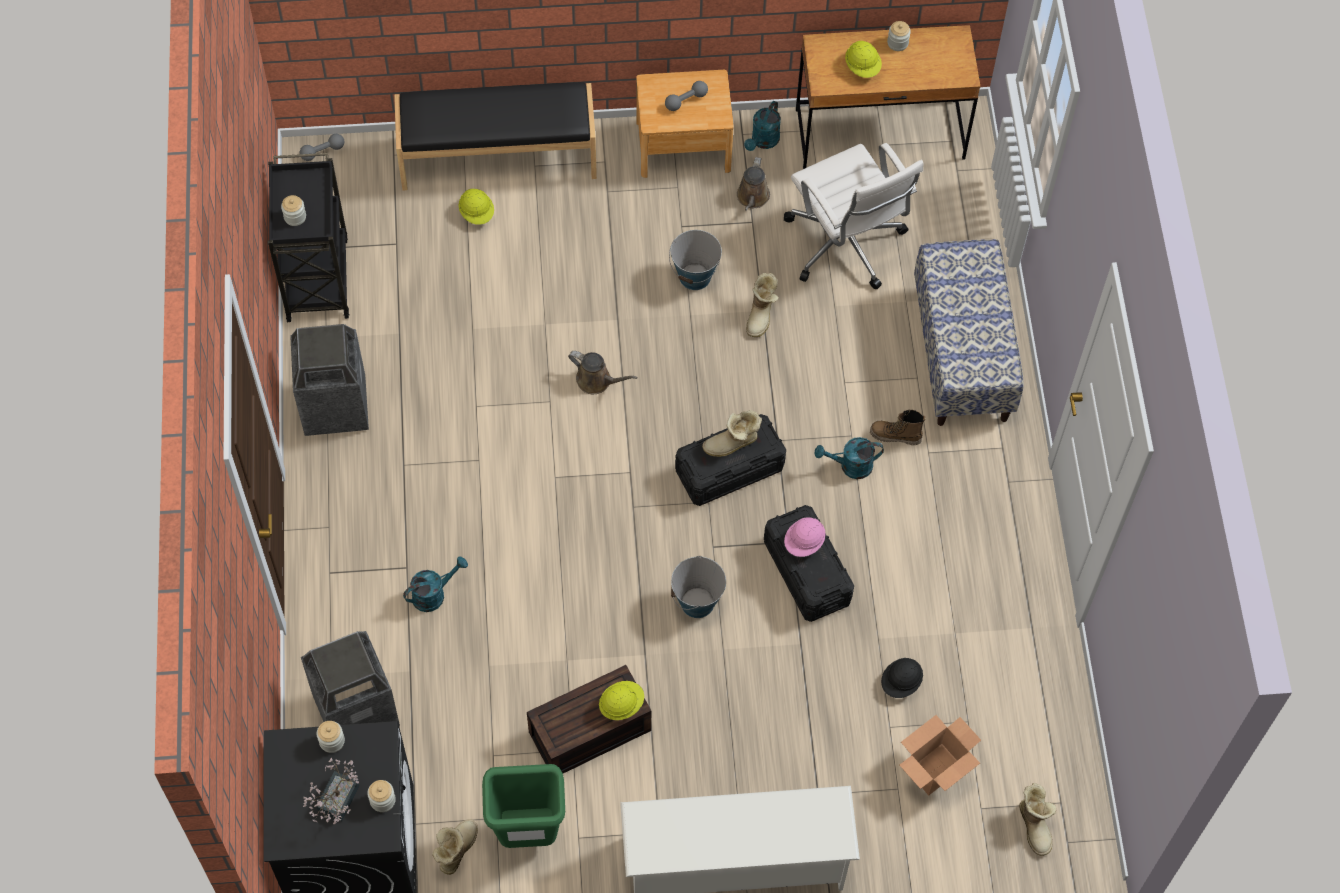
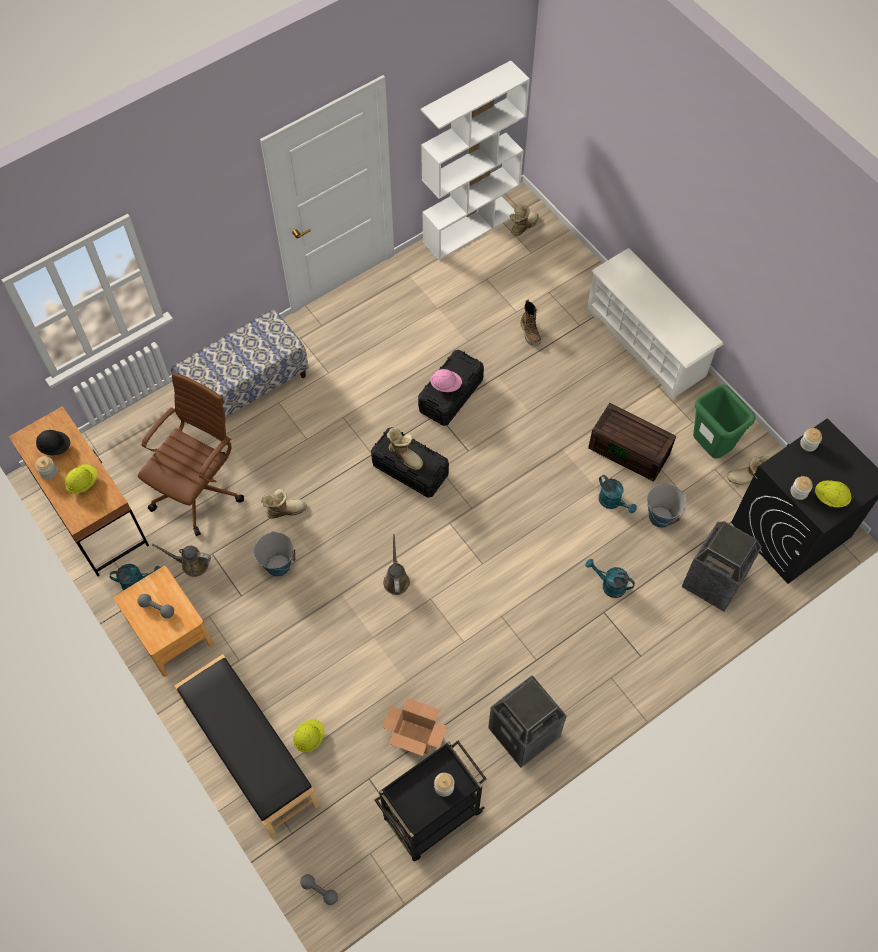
camera: 120 degrees left, 0 degrees up
(335, 803) = (831, 467): potted plant -> none
(621, 704) = (617, 418): yellow hard hat -> yellow hard hat (830, 498)
(697, 603) = (510, 440): bucket -> bucket (661, 516)
(752, 198) = (191, 564): brown watering can -> brown watering can turned 150 degrees counterclockwise
(845, 245) = (199, 489): white office chair -> brown office chair
(850, 466) = (364, 407): turquoise watering can -> turquoise watering can (613, 502)
(895, 436) = (328, 394): boot -> boot (530, 333)
(901, 683) = (486, 318): black hard hat -> black hard hat (55, 447)
(934, 770) = (525, 281): cardboard box -> cardboard box (415, 736)
(1072, 754) = (470, 227): none -> white bookcase

